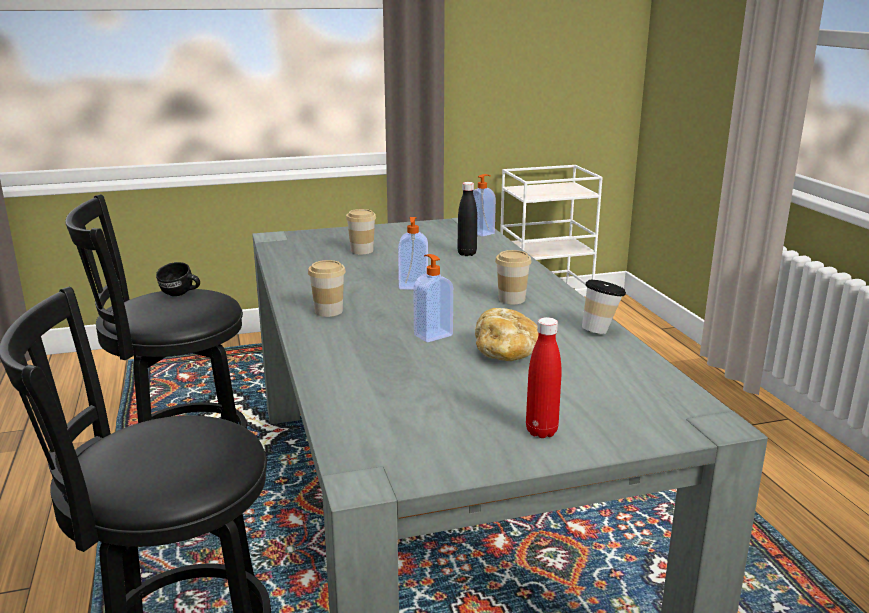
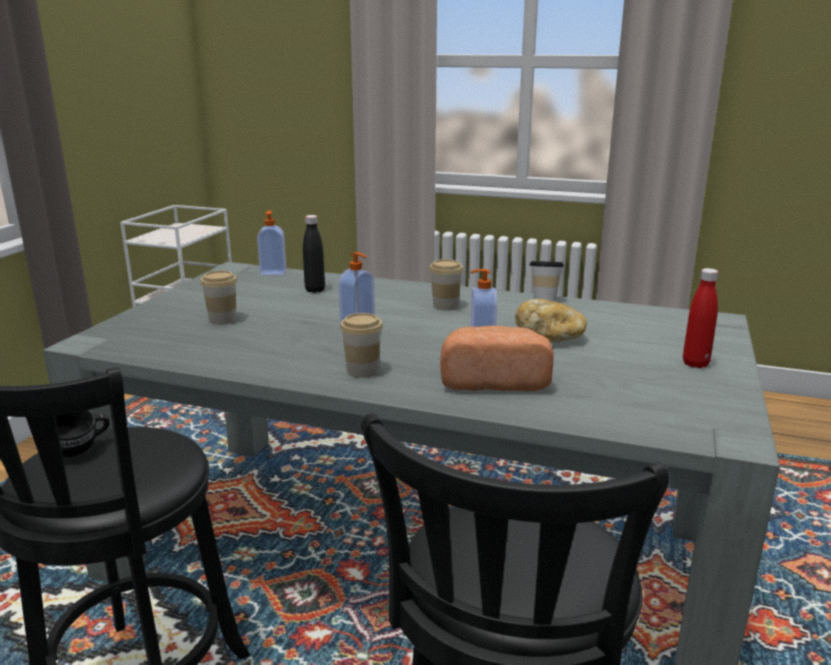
camera: 55 degrees left, 0 degrees up
(370, 355) = (493, 380): none -> bread

